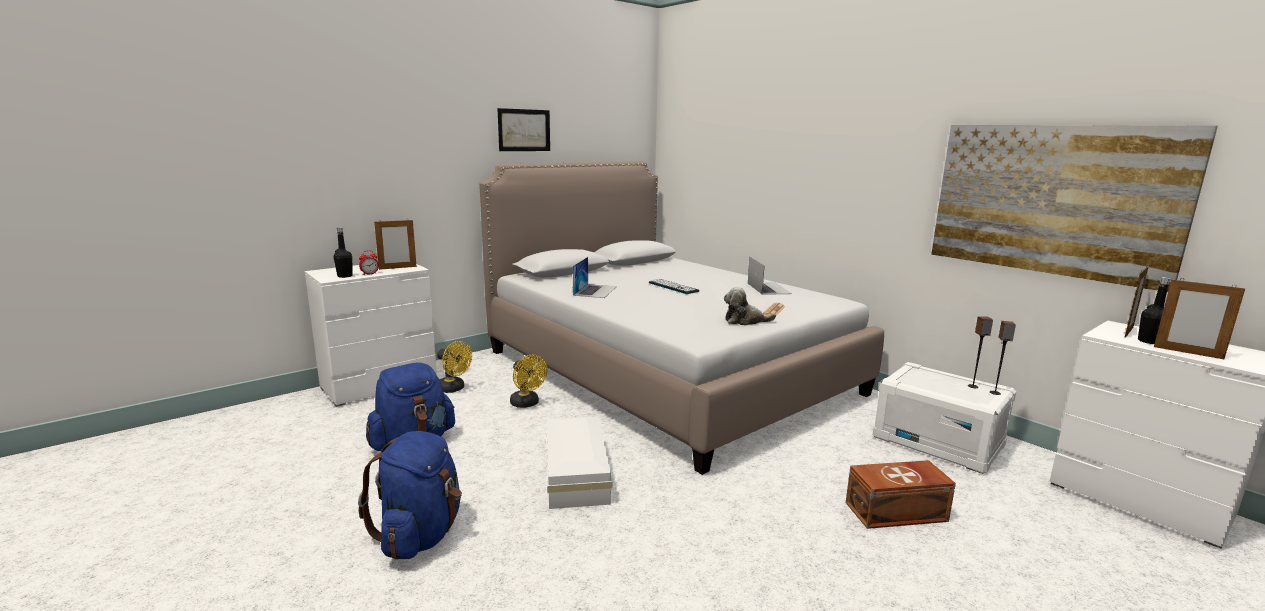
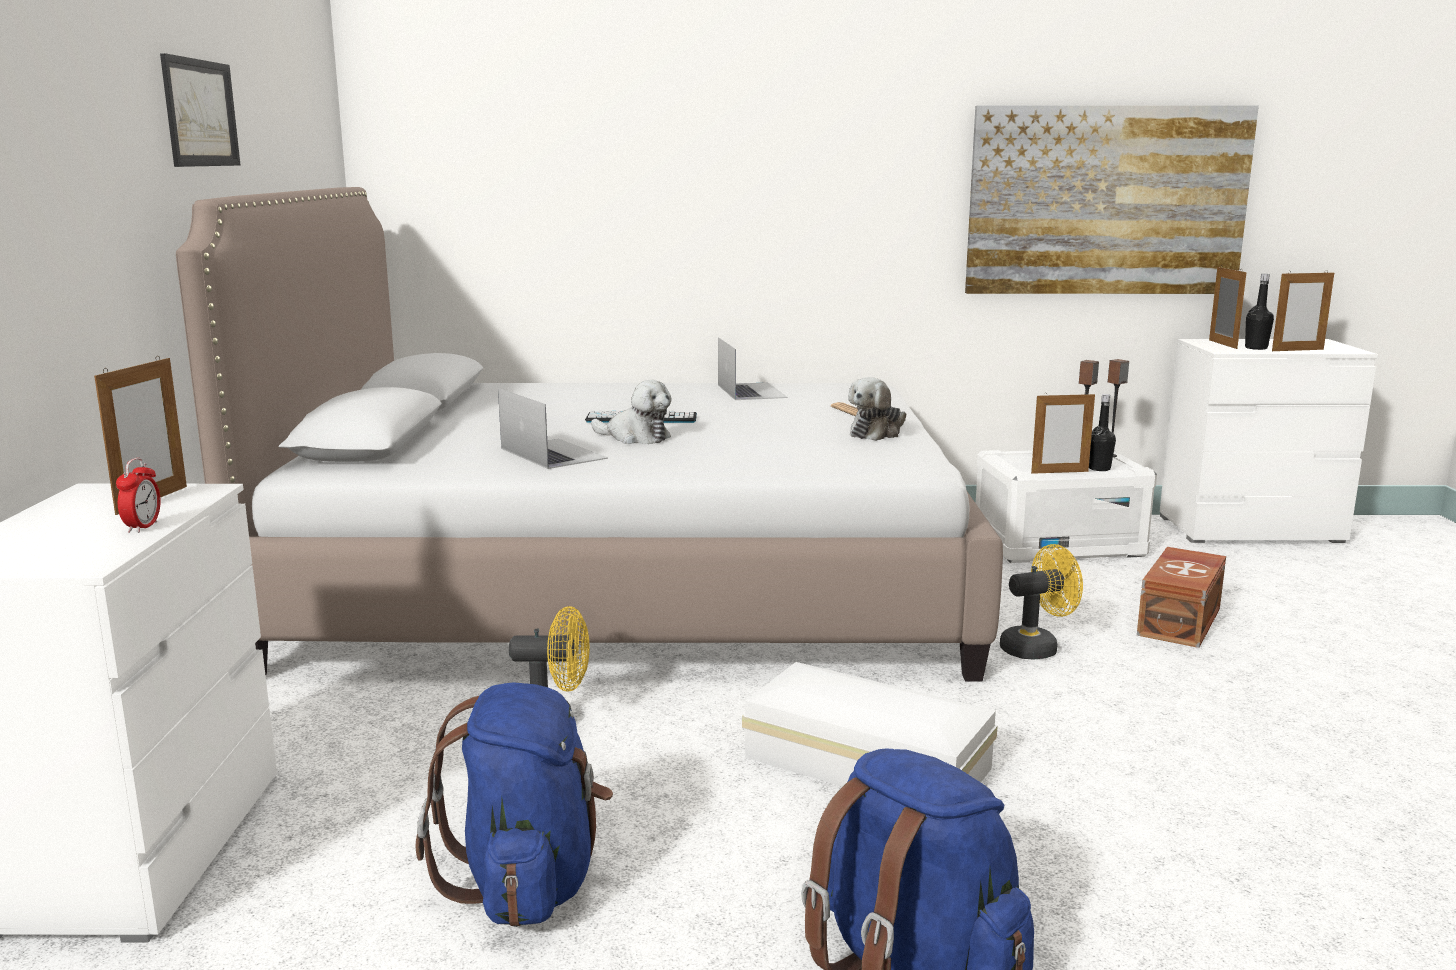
camera: 50 degrees left, 0 degrees up
(345, 276) = (95, 548): black bottle -> black bottle (1099, 468)
(454, 389) = (346, 771): yellow fan -> yellow fan (1036, 648)
(642, 293) = (635, 437): none -> plush toy
(768, 288) = (751, 391): laptop -> laptop turned 45 degrees clockwise
(917, 388) = (1059, 472): none -> picture frame

